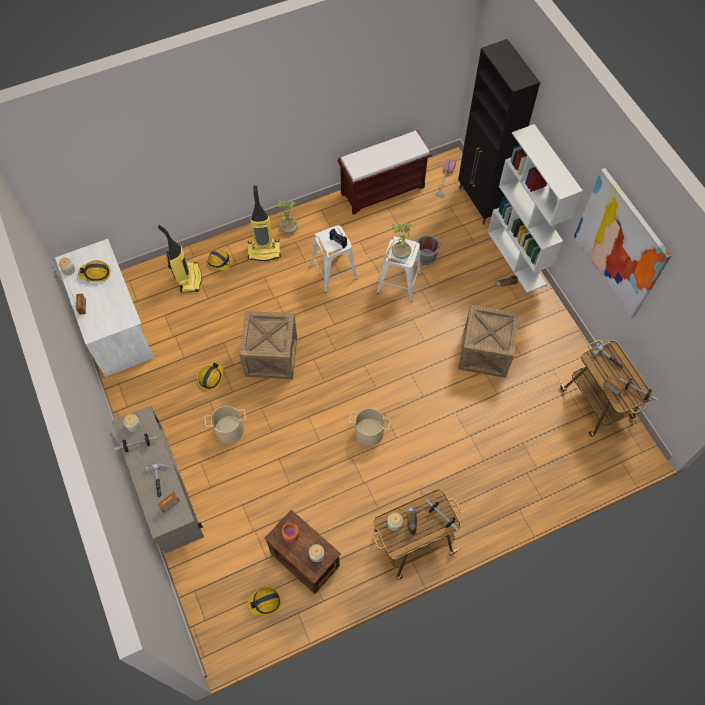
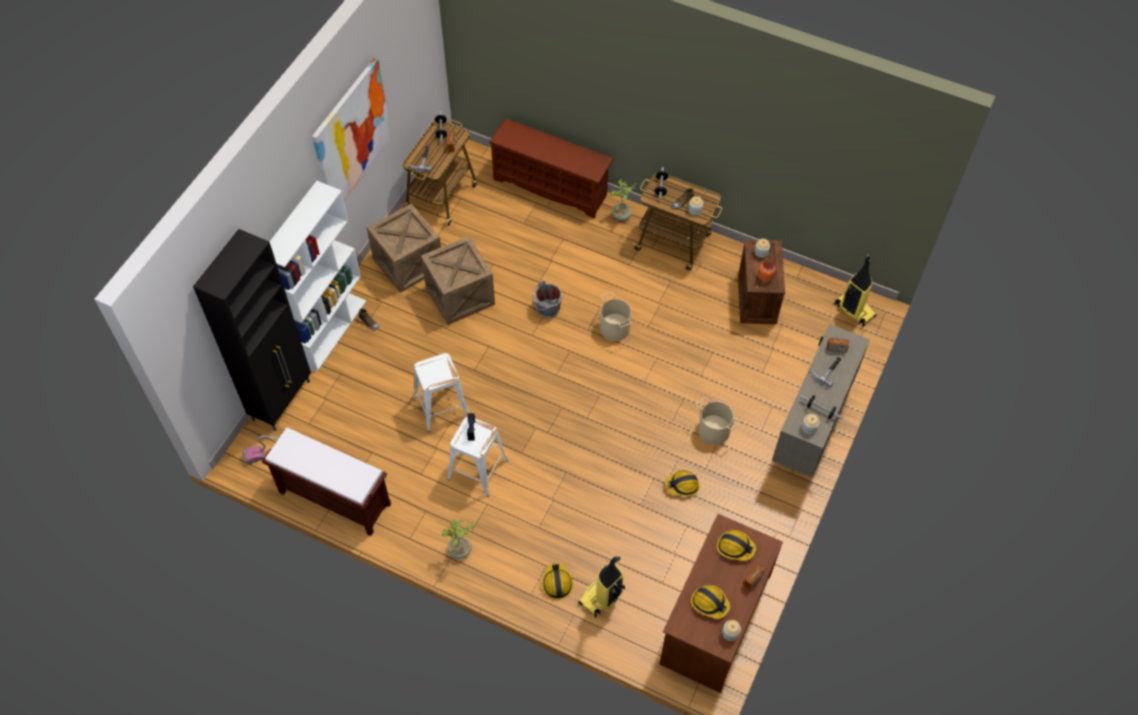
camera: 130 degrees left, 5 degrees down
(115, 325) = (714, 619): white desk -> brown desk
(264, 250) = (507, 552): vacuum cleaner -> vacuum cleaner (853, 310)
(265, 602) = (811, 302): hard hat -> hard hat (735, 547)
(271, 356) = (616, 453): crate -> crate (408, 263)
(400, 253) = (440, 370): potted plant -> potted plant (622, 216)
(426, 256) = (390, 404): grey bucket -> grey bucket (547, 309)
(547, 493) = (551, 187): none -> brown shoe rack

